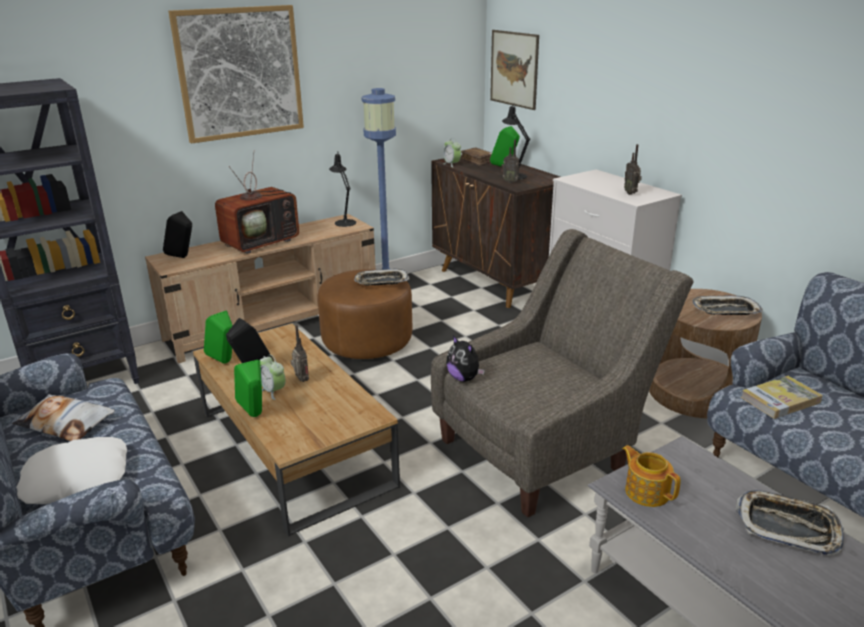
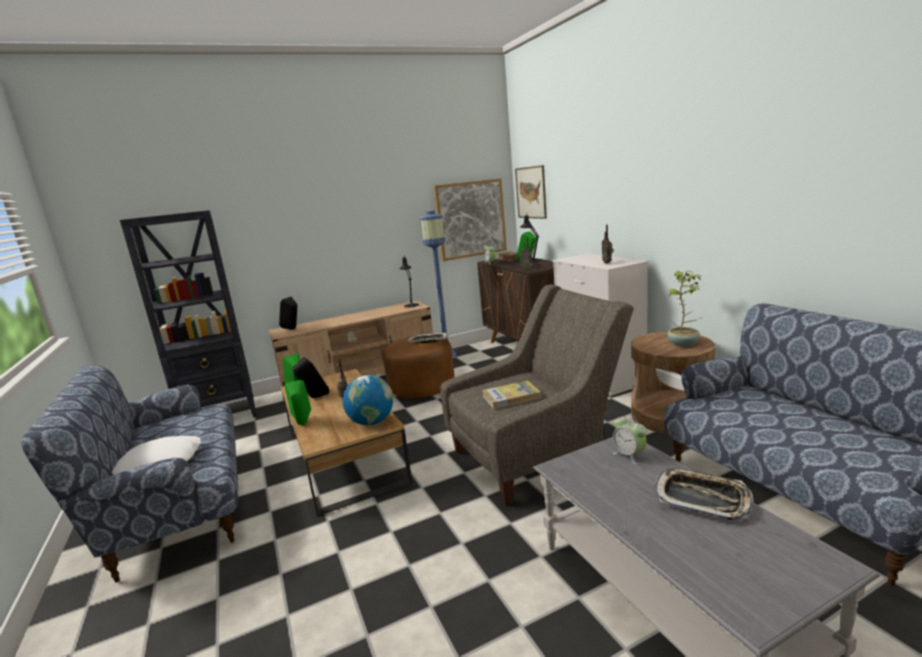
camera: 10 degrees right, 10 degrees down
(66, 423) = (174, 430): pillow -> none
(240, 73) = (333, 204): picture -> picture (471, 219)
(261, 242) = (349, 318): television -> none
(273, 391) = (323, 409): alarm clock -> alarm clock (629, 455)
(352, 413) = (372, 422): none -> globe
(464, 378) = (460, 396): plush toy -> none
(646, 491) = (580, 471): teapot -> none
(725, 310) = (684, 344): tray -> potted plant
(780, 400) = (723, 407): book -> book (511, 397)

